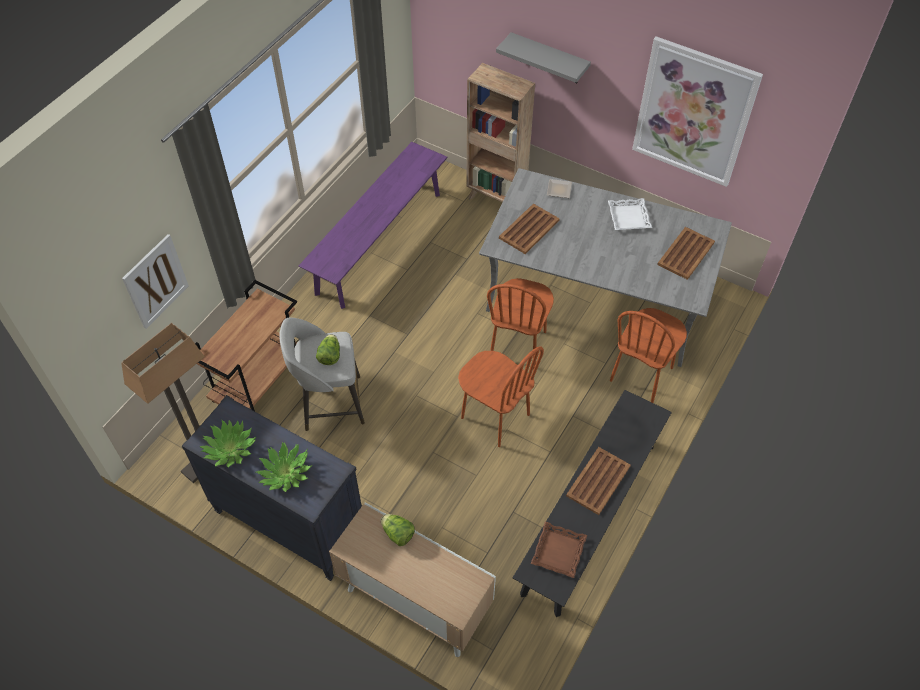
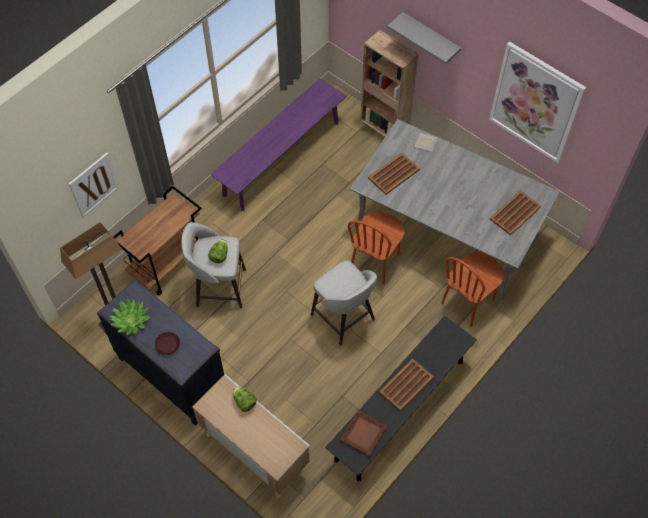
camera: 10 degrees right, 5 degrees up
(285, 472) = (167, 345): potted plant -> brown plate
(495, 416) = (344, 318): brown chair -> grey stool
(629, 217) = (477, 175): white tray -> none

